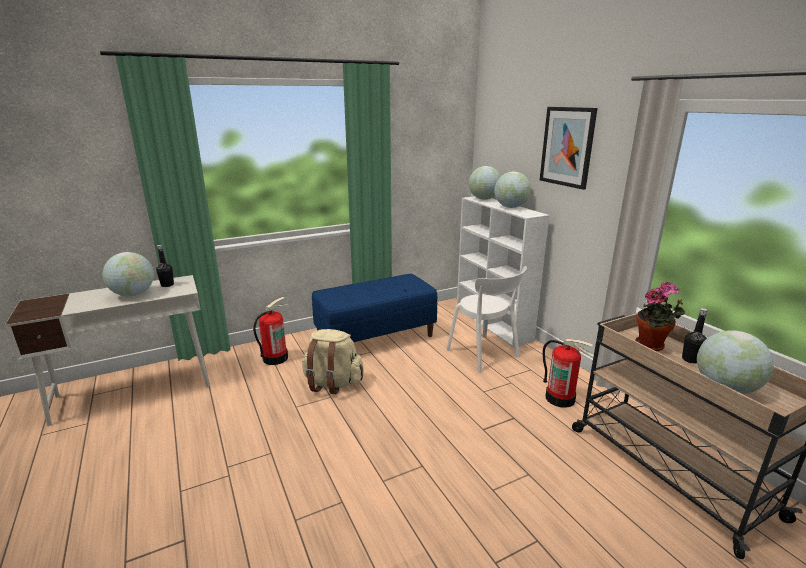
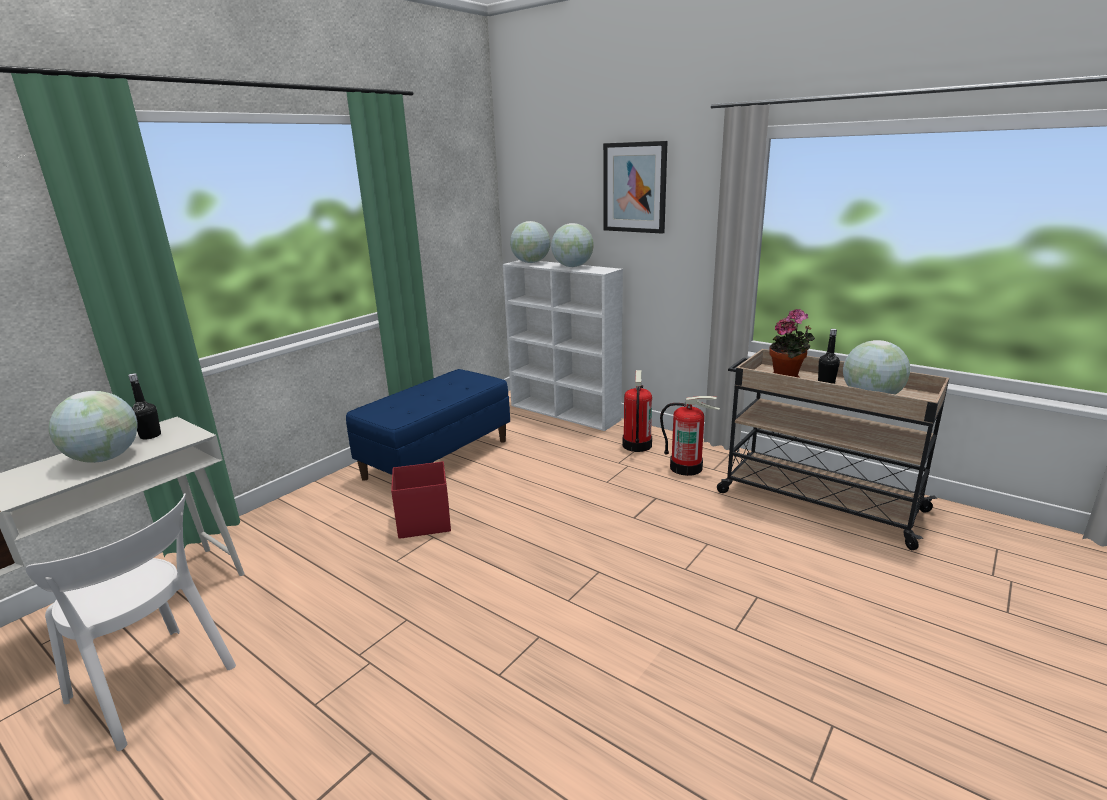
camera: 25 degrees left, 0 degrees up
(275, 358) = (317, 515): fire extinguisher -> fire extinguisher (636, 445)
(332, 383) = (423, 522): beige backpack -> red storage box
(484, 354) = (580, 445): white chair -> white chair (155, 686)

